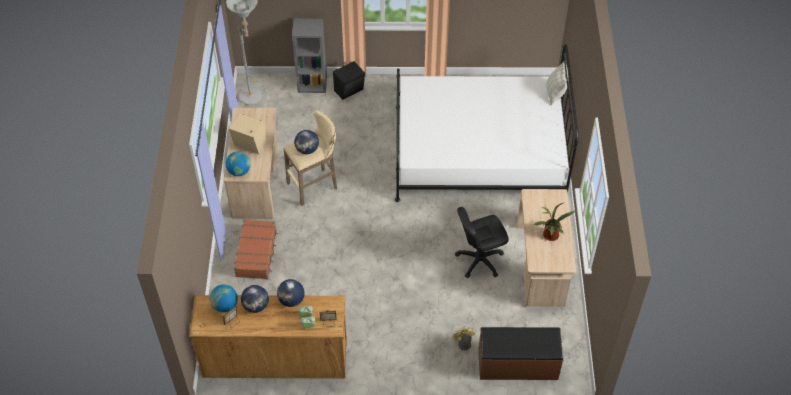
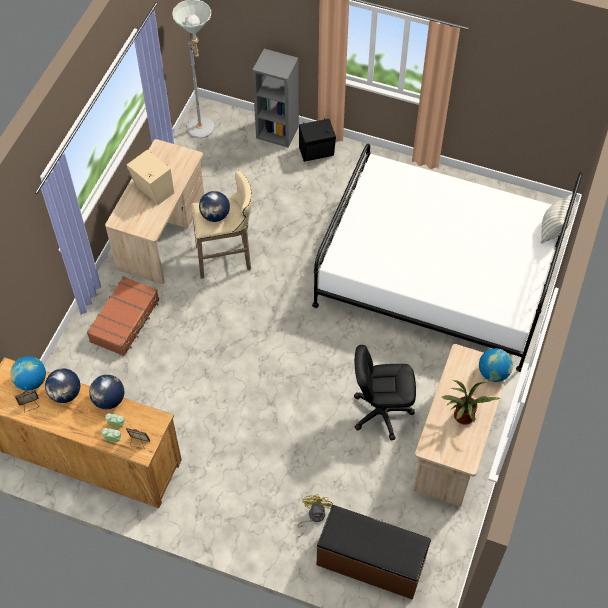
camera: 20 degrees right, 5 degrees up
(239, 171) = (127, 219): globe -> globe (493, 373)

